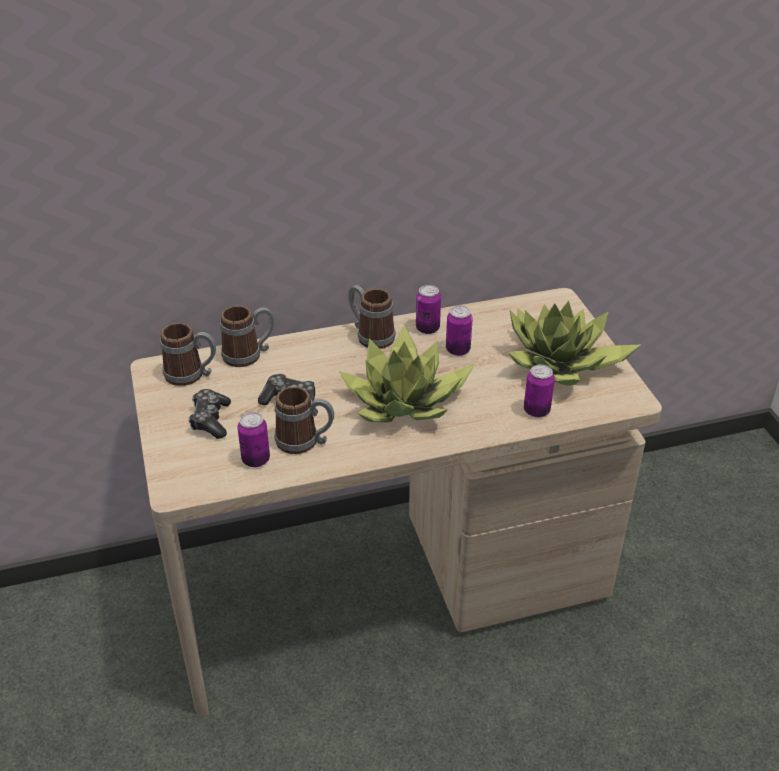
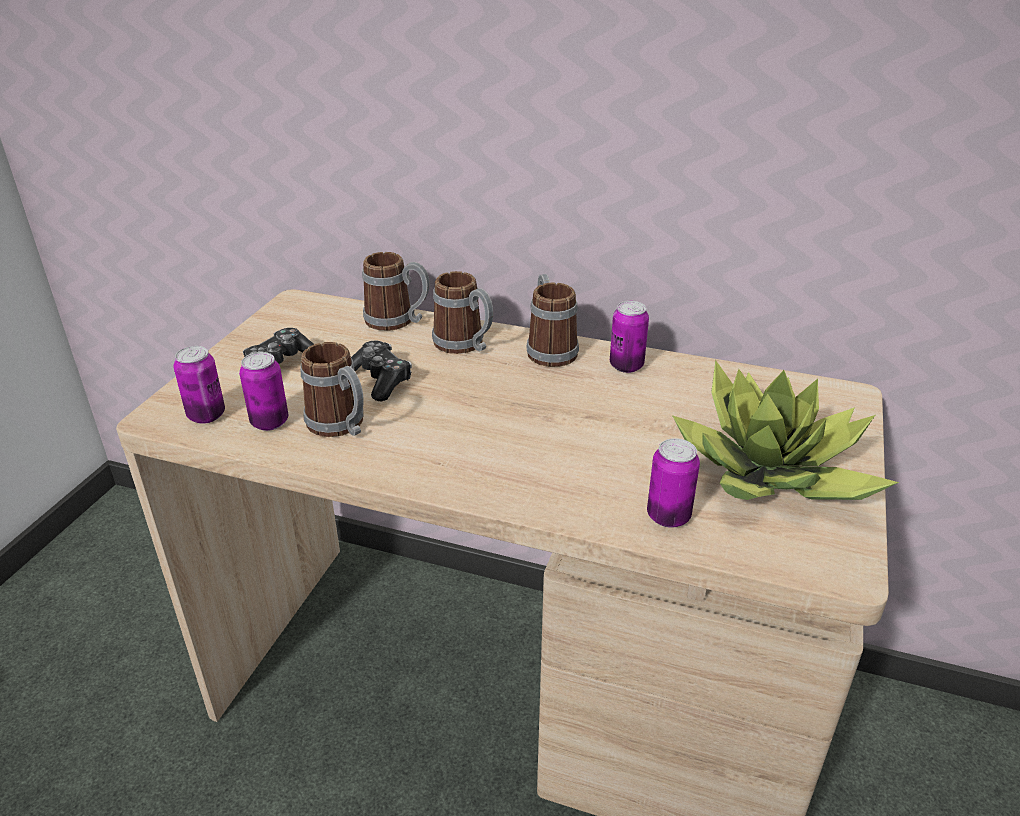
camera: 35 degrees right, 5 degrees down
(191, 375) = (320, 319): mug -> mug (465, 345)
(405, 401) = (506, 431): potted plant -> none
(458, 350) = (638, 402): can -> can (206, 415)

